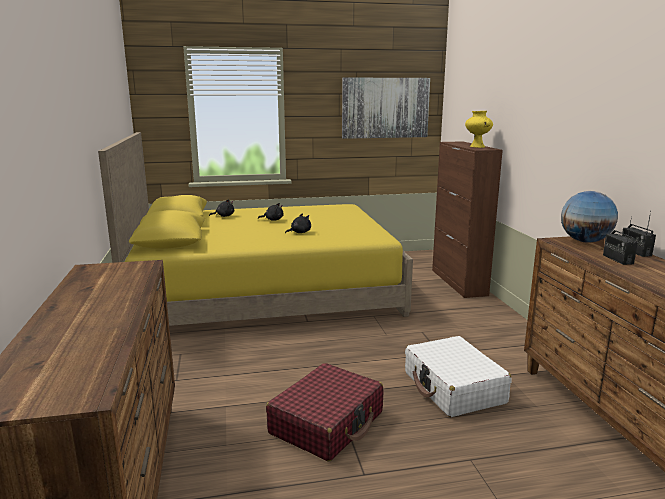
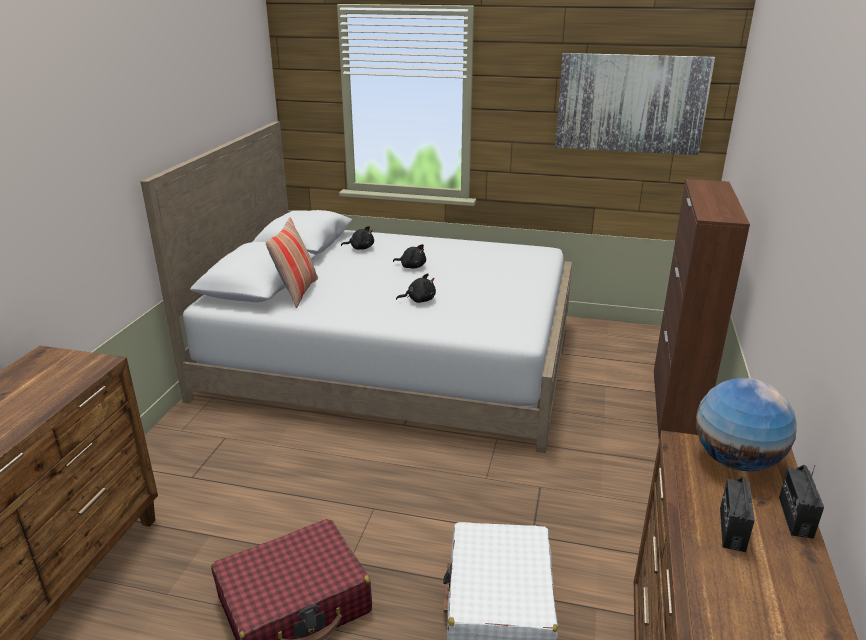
camera: 25 degrees right, 10 degrees up
(207, 239) = (297, 292): none -> pillow
(265, 291) = (393, 358): yellow bed -> white bed
(476, 146) = (719, 207): yellow vase -> none

